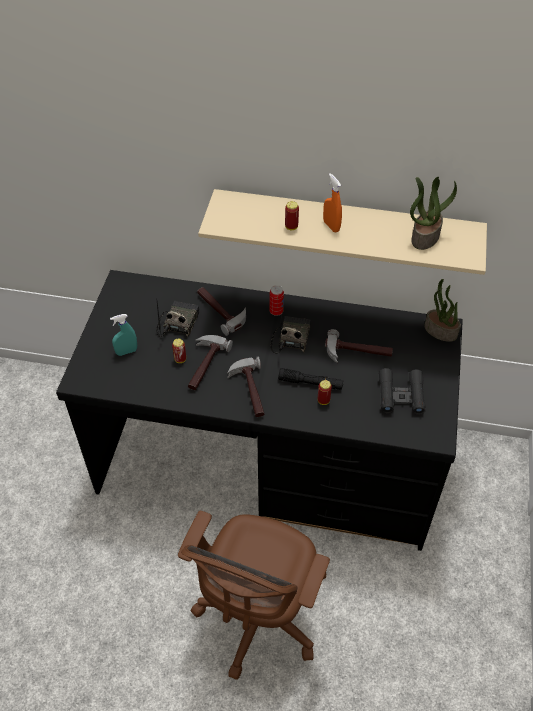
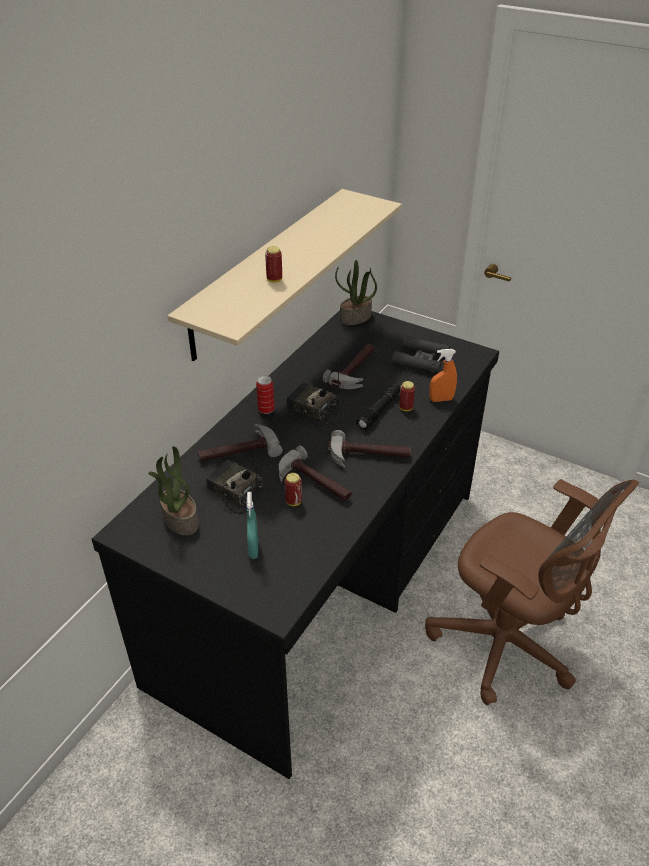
camera: 70 degrees left, 10 degrees down
(331, 226) = (290, 258): orange spray bottle -> orange spray bottle (441, 399)
(425, 236) = (340, 217): potted plant -> potted plant (179, 520)

